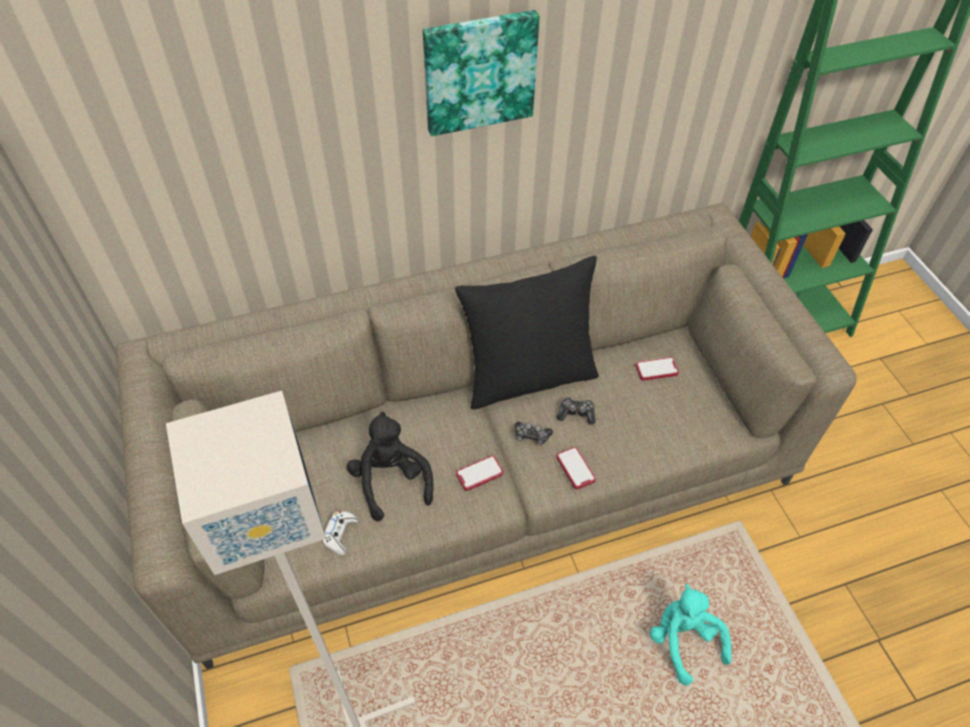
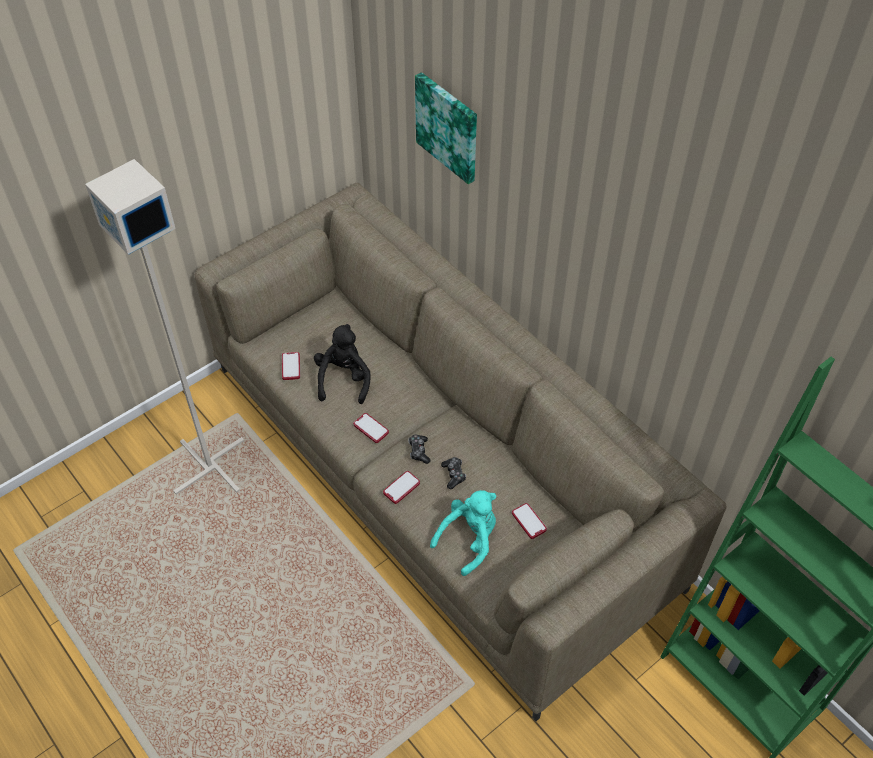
camera: 70 degrees right, 0 degrees up
(340, 534) = (291, 366): white game controller -> phone
(391, 481) = (343, 379): black plush toy -> black plush toy turned 45 degrees counterclockwise
(479, 71) = (565, 208): picture -> picture (448, 126)
(529, 377) = (477, 434): black pillow -> none
(683, 640) = (344, 659): turquoise plush toy -> turquoise plush toy (469, 540)

